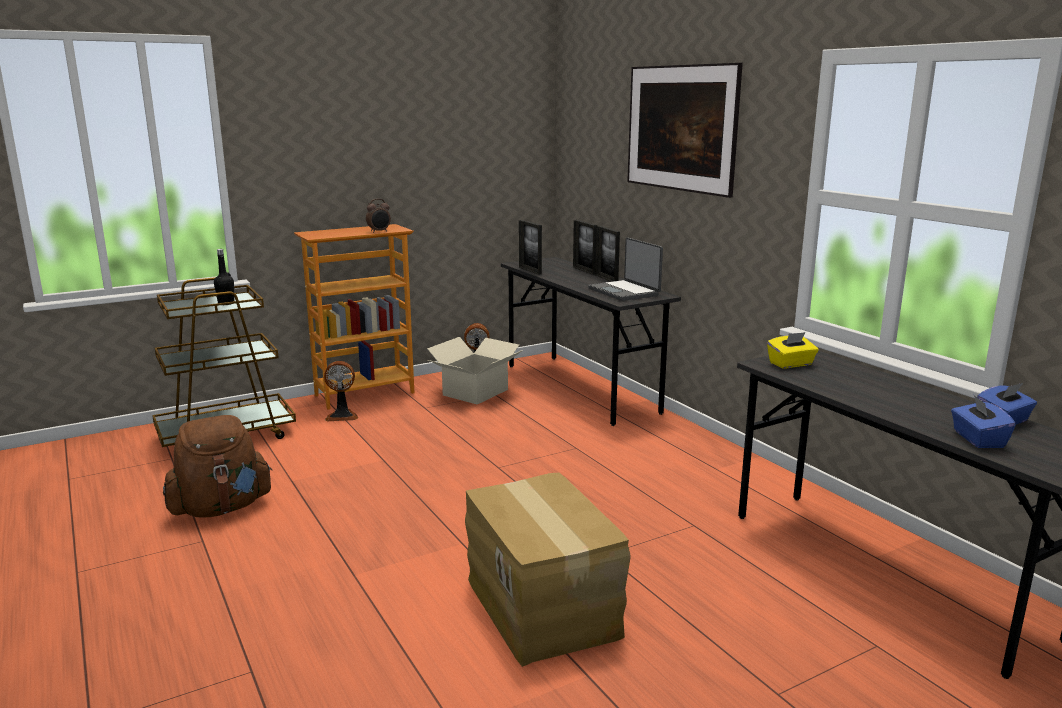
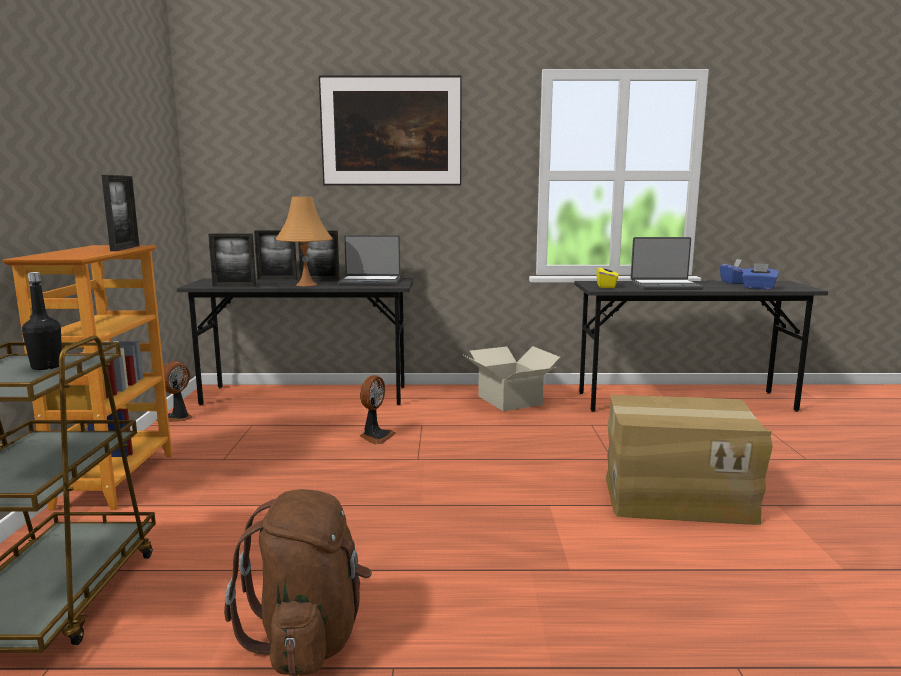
camera: 60 degrees left, 5 degrees down
(342, 416) = (155, 504): fan -> fan (375, 436)
(379, 231) = (125, 248): alarm clock -> picture frame
(476, 392) = (232, 430): cardboard box -> cardboard box (510, 400)
(575, 281) = (306, 284): none -> orange table lamp
(859, 389) = (665, 286): none -> laptop

